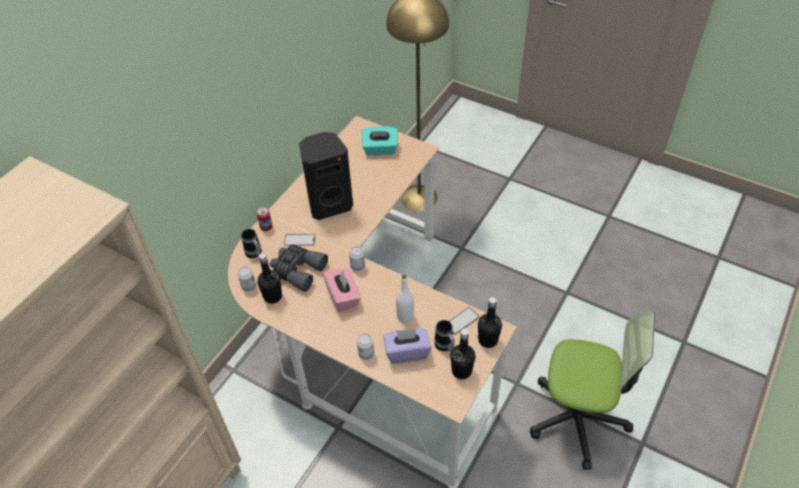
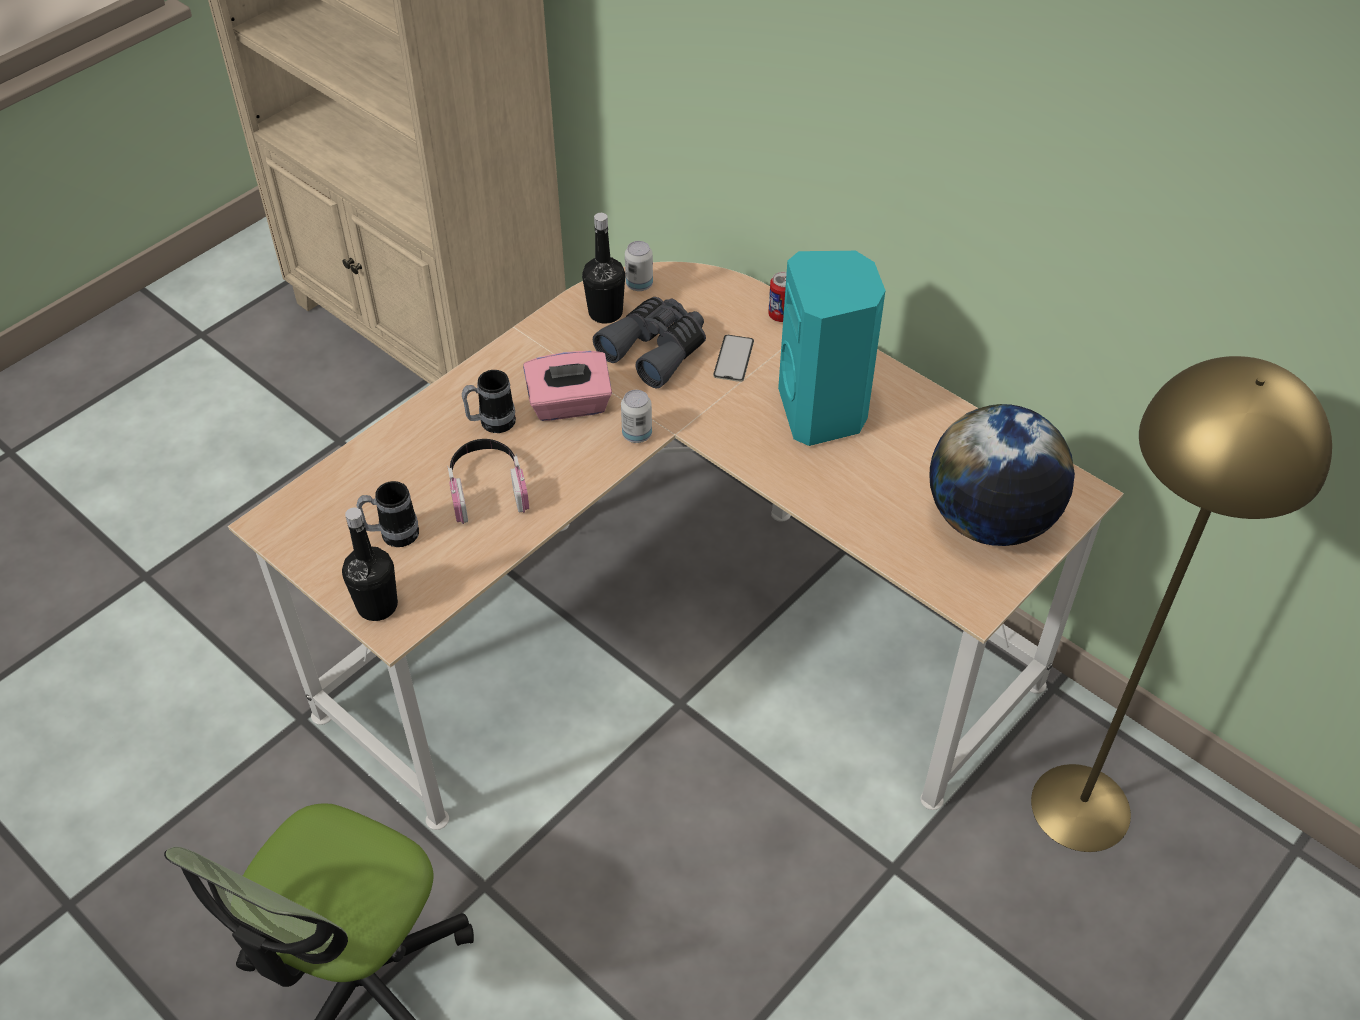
camera: 100 degrees right, 0 degrees up
(255, 254) = (715, 296): mug -> mug (491, 423)
(329, 204) = (824, 412): black speaker -> turquoise speaker
(366, 354) = (428, 420): can -> none
(380, 149) = (989, 521): turquoise tissue box -> globe
(405, 317) = (487, 487): white bottle -> headphones
(407, 352) = (406, 477): purple tissue box -> none
(461, 371) = (329, 549): black bottle -> none
(462, 321) = (440, 573): phone -> none

